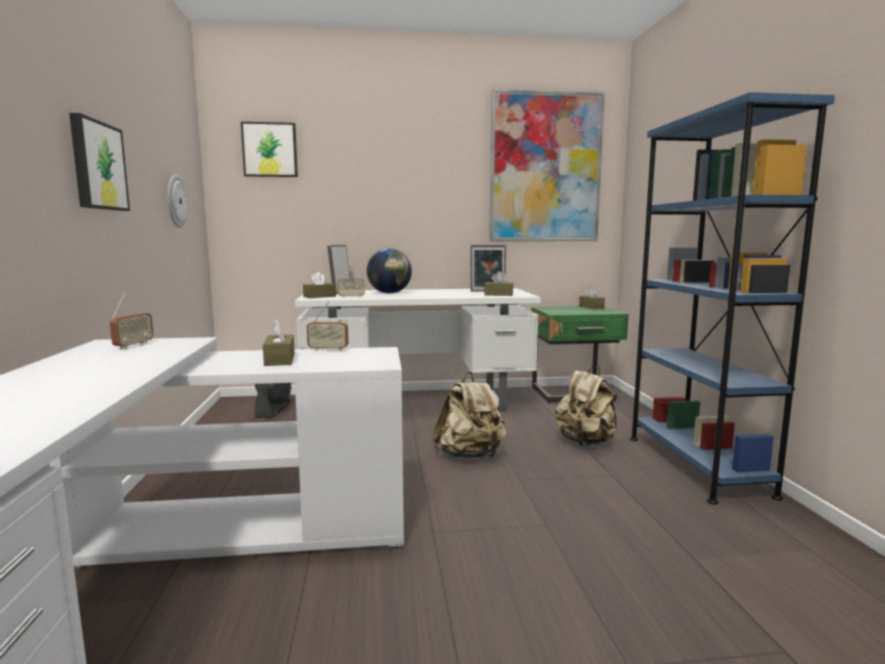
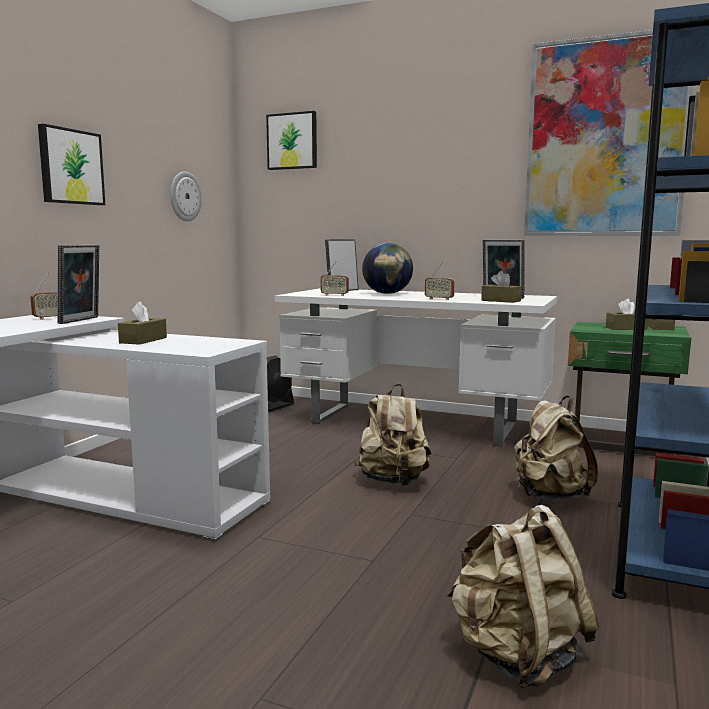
camera: 30 degrees right, 0 degrees up
(182, 345) = (81, 320): none -> picture frame
(319, 296) = (308, 293): brown tissue box -> brown tissue box (626, 328)
(328, 349) = (202, 337): radio -> radio (439, 299)
(722, 564) = (517, 656): none -> beige backpack

